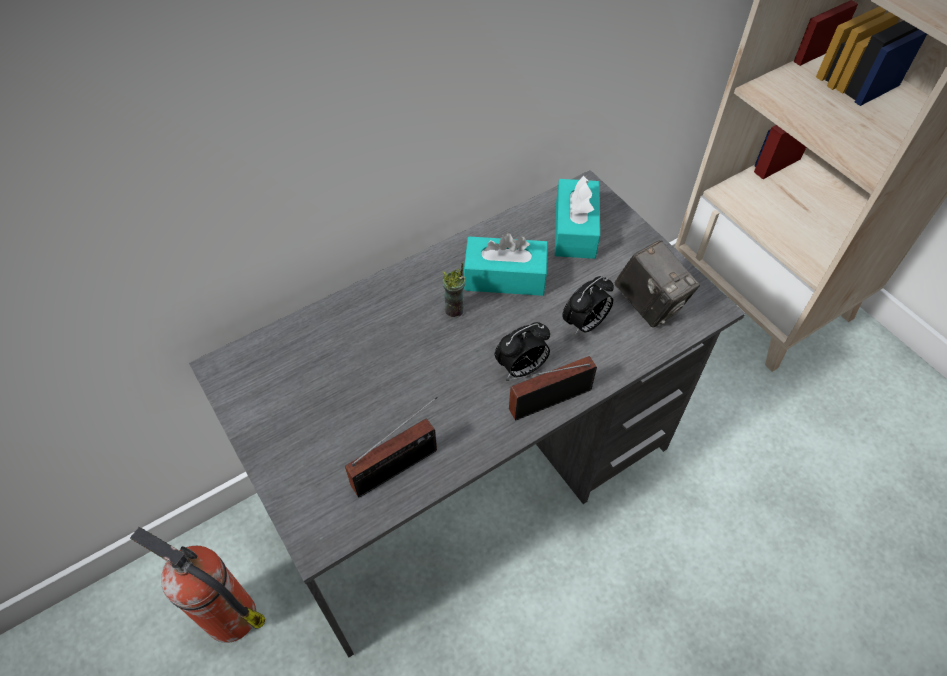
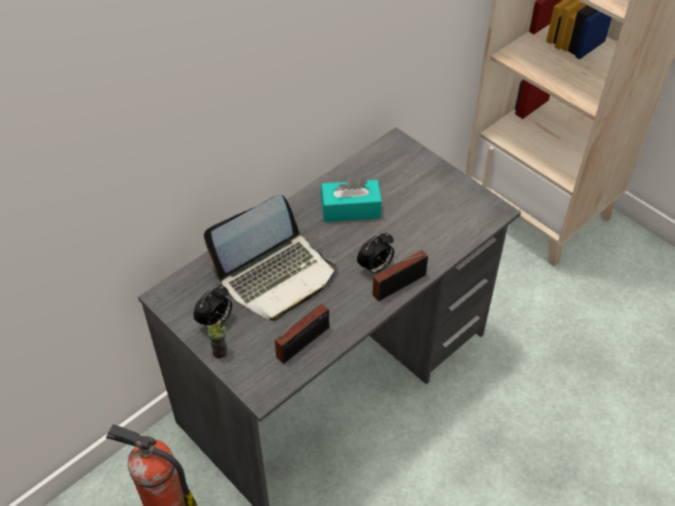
camera: 10 degrees left, 5 degrees down
(381, 360) = (276, 276): none -> laptop
(455, 309) = (320, 235): cup -> cup (220, 352)
(575, 229) = (393, 170): turquoise tissue box -> none
(585, 324) = (413, 233): alarm clock -> alarm clock (215, 322)
(649, 304) = (455, 214): camera -> none

